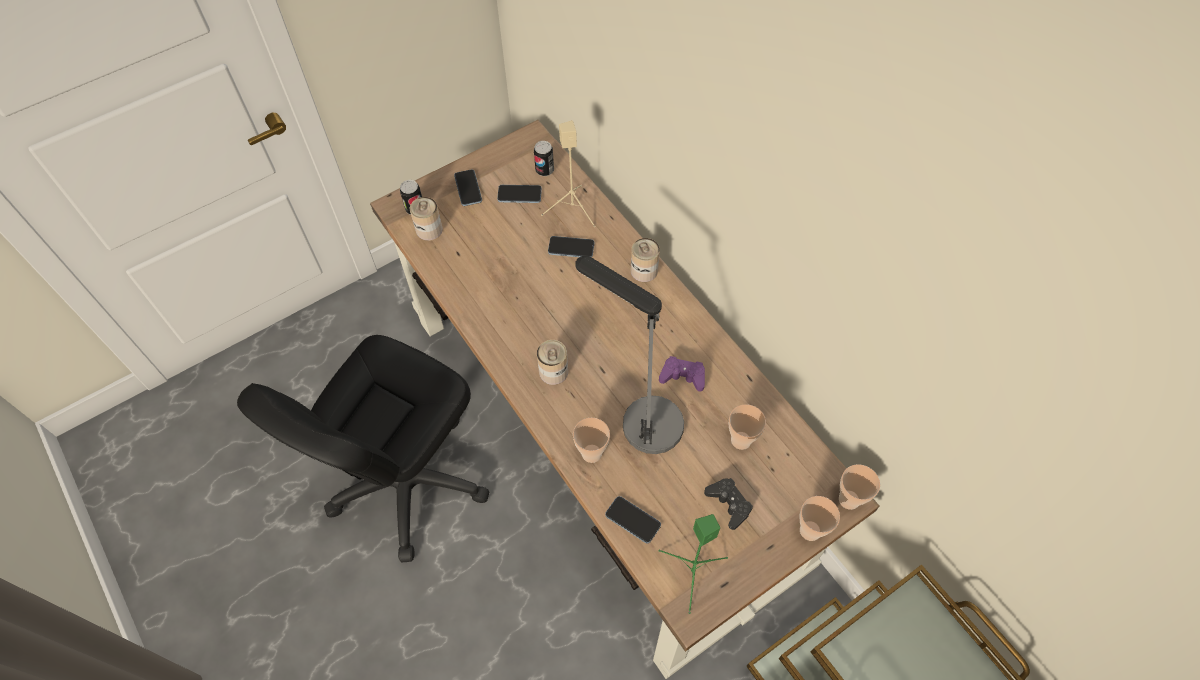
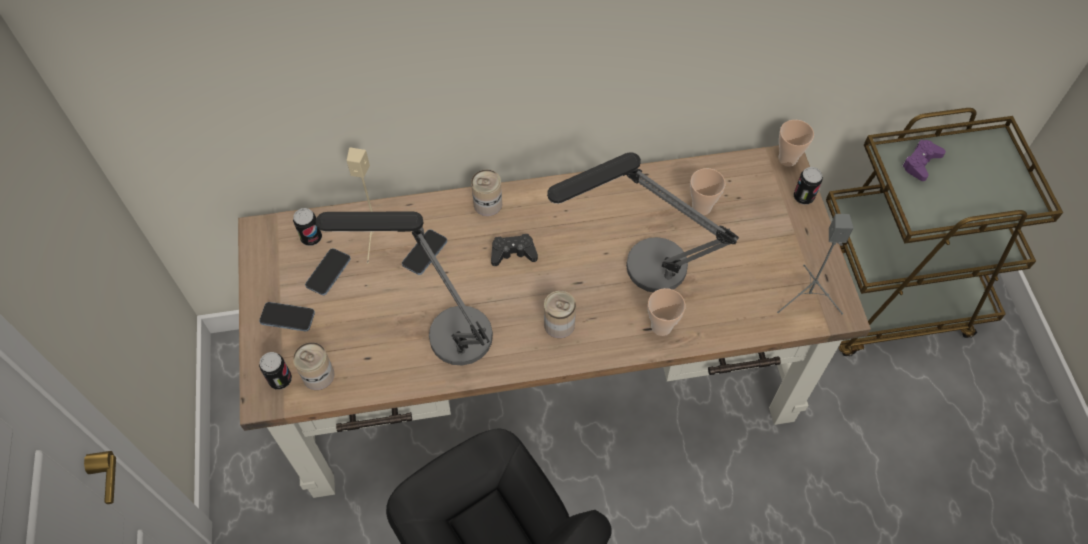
camera: 65 degrees left, 0 degrees up
(503, 291) = (441, 333): none -> table lamp
(633, 520) = (741, 320): phone -> none
(683, 376) = (618, 222): purple game controller -> purple game controller (920, 163)
(692, 574) = (809, 297): green speaker -> grey speaker
(729, 504) = (757, 242): black game controller -> black game controller (513, 253)
(810, 530) = (803, 197): cup -> can

